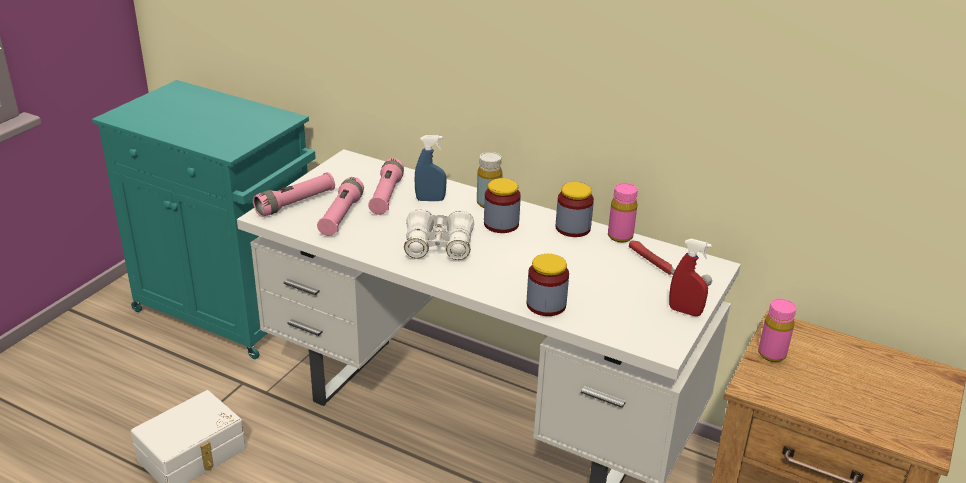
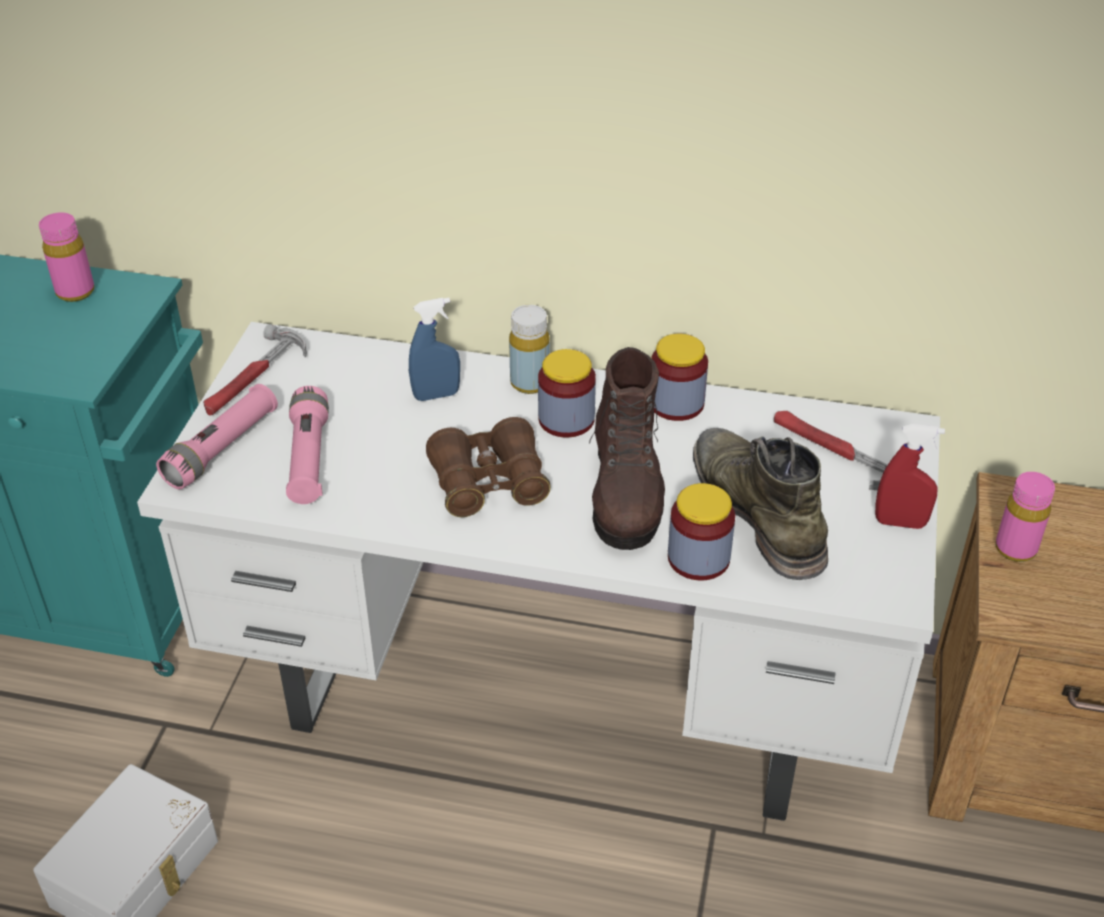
camera: 15 degrees left, 10 degrees up
(331, 174) = (254, 378): none -> hammer
(386, 196) = (363, 402): pink flashlight -> none
(438, 246) = (489, 483): white binoculars -> brown binoculars
(518, 266) = (626, 494): none -> brown boot
(595, 289) = (757, 511): none -> green boot
(620, 236) = (751, 404): pink bottle -> pink bottle (75, 292)

